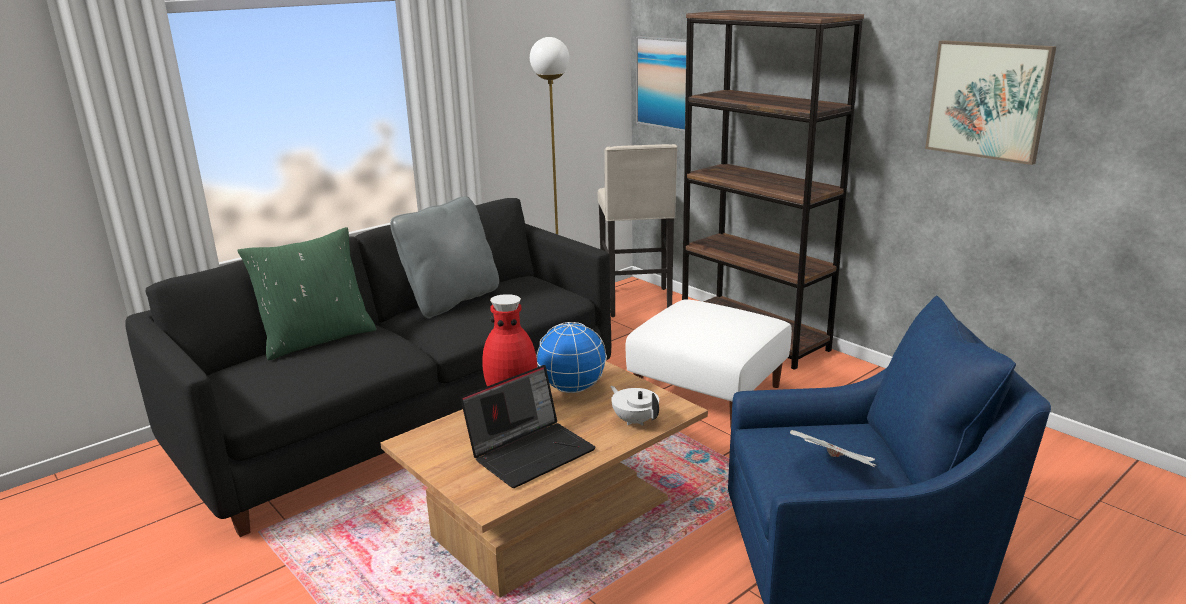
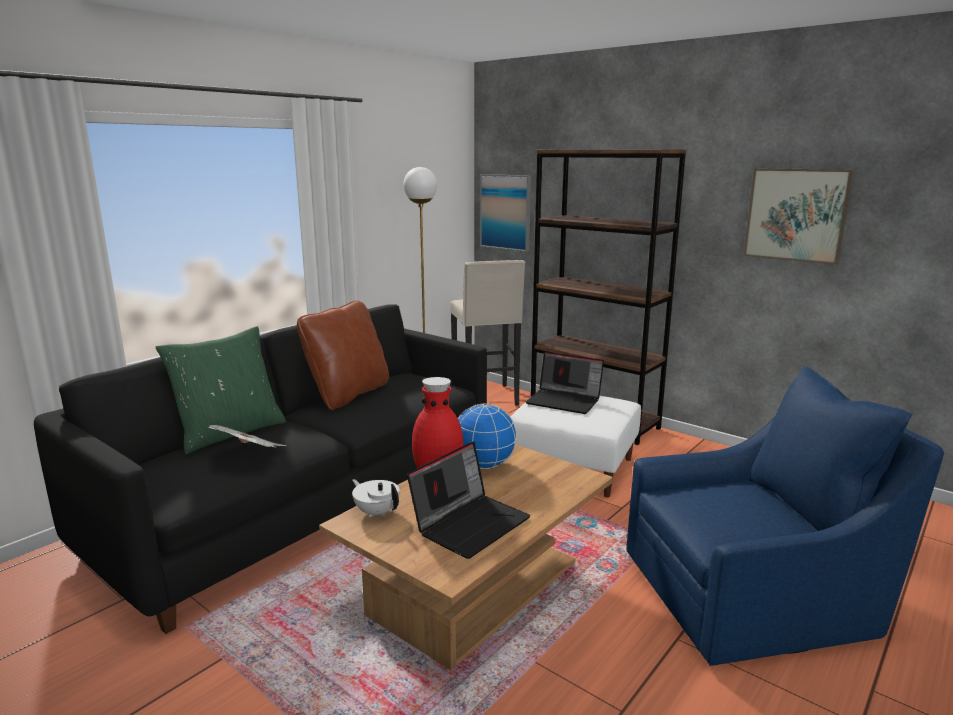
camera: 10 degrees left, 5 degrees down
(451, 300) = (348, 394): grey pillow -> brown pillow
(635, 420) = (553, 489): white teapot -> white teapot (376, 512)
(699, 316) = (565, 401): none -> laptop
(835, 469) = (747, 520): newspaper -> newspaper (249, 454)

